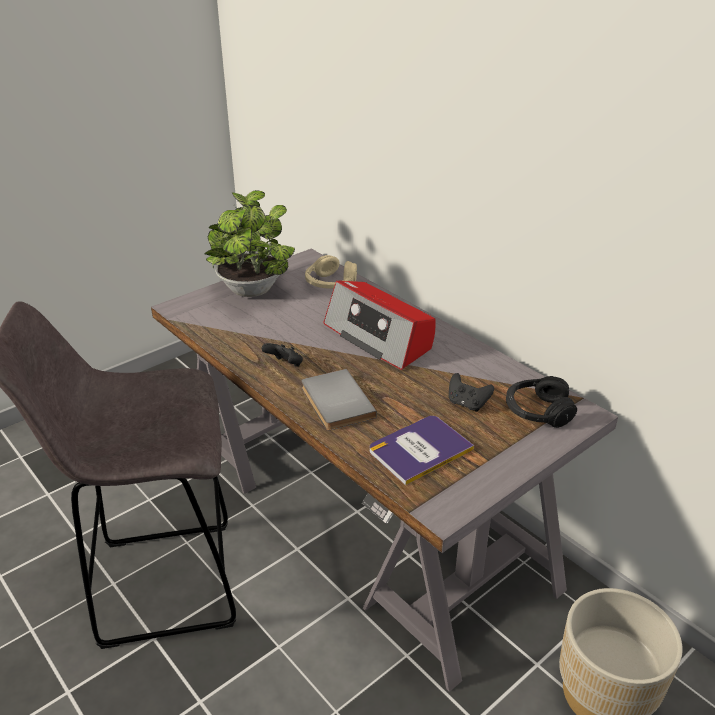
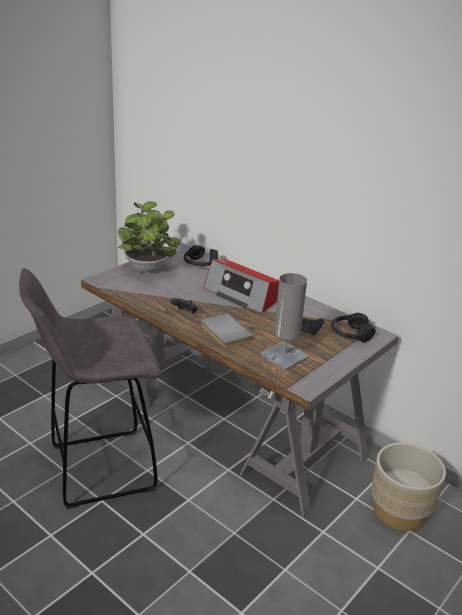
camera: 10 degrees left, 5 degrees down
(330, 283) = (200, 264): beige headphones -> black headphones
(420, 449) = (284, 356): book -> grey table lamp

